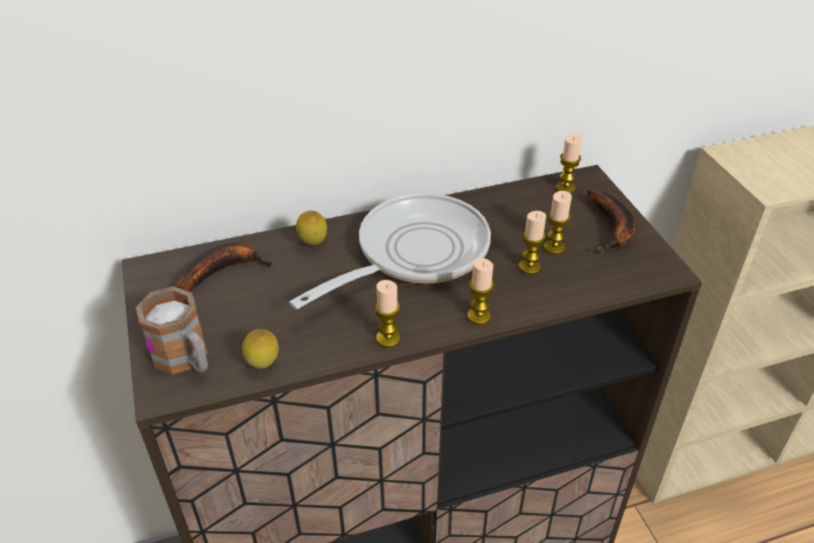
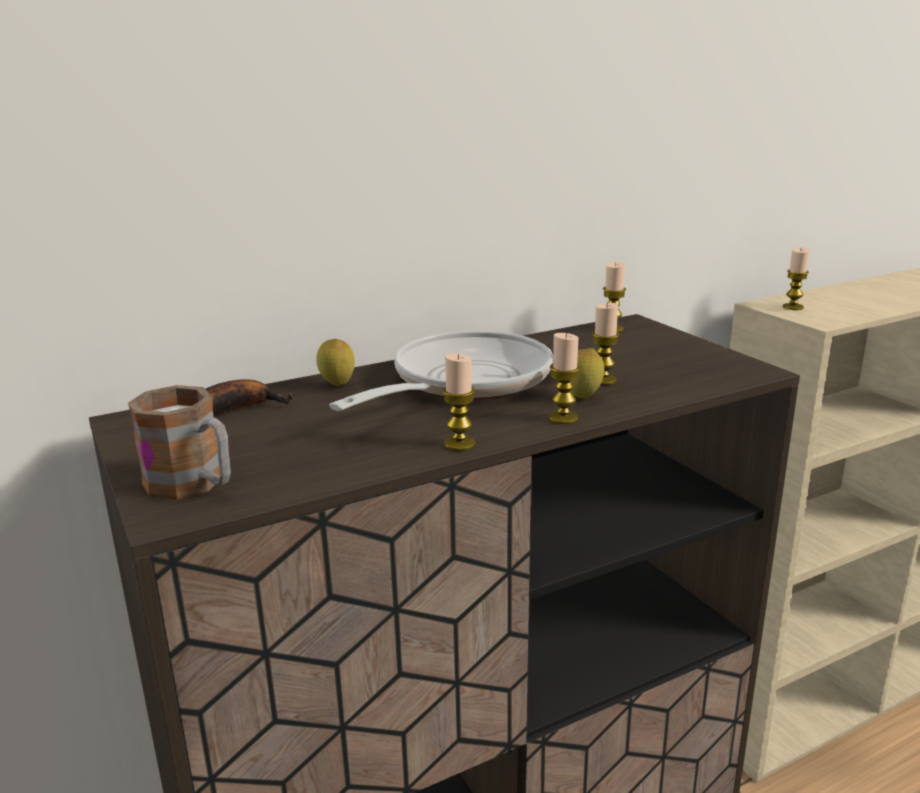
camera: 10 degrees left, 20 degrees down
(263, 366) = (303, 480): lemon -> lemon (583, 398)
(554, 247) = (623, 365): candle -> candle (793, 307)
(613, 228) = (680, 349): banana -> none

